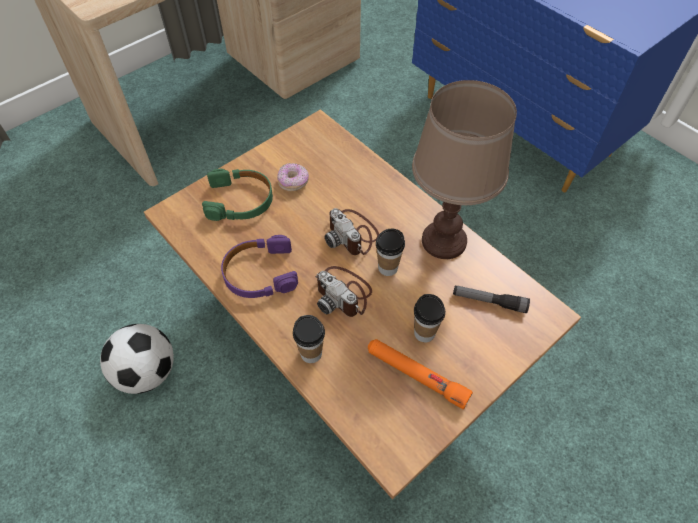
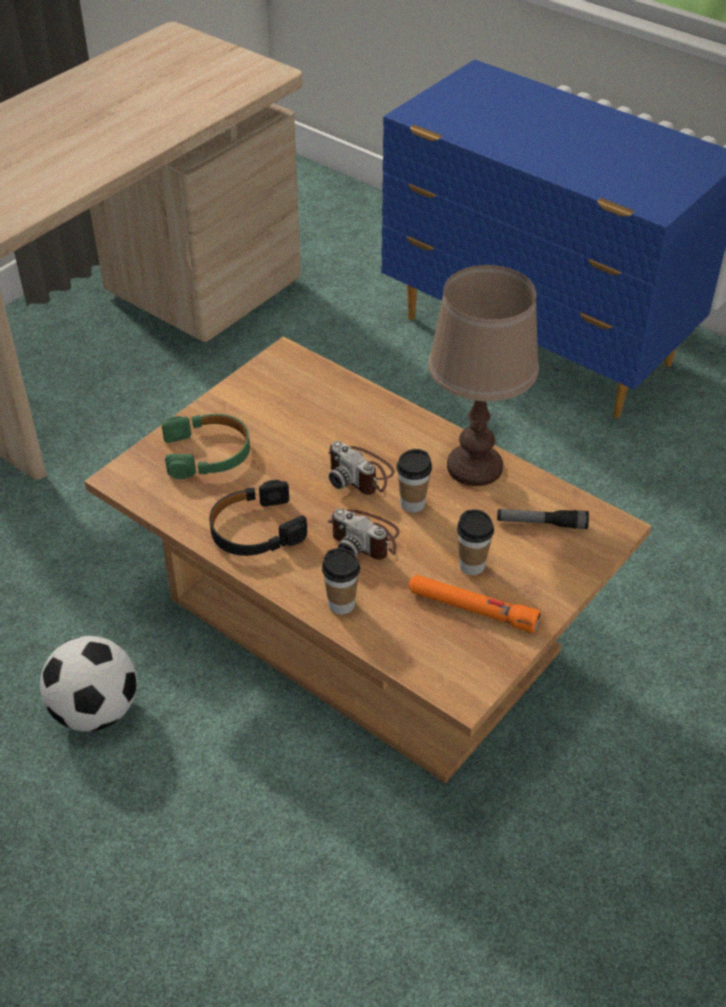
camera: 10 degrees left, 10 degrees down
(260, 273) = (255, 530): purple headphones -> black headphones
(293, 182) = (270, 424): donut -> none

